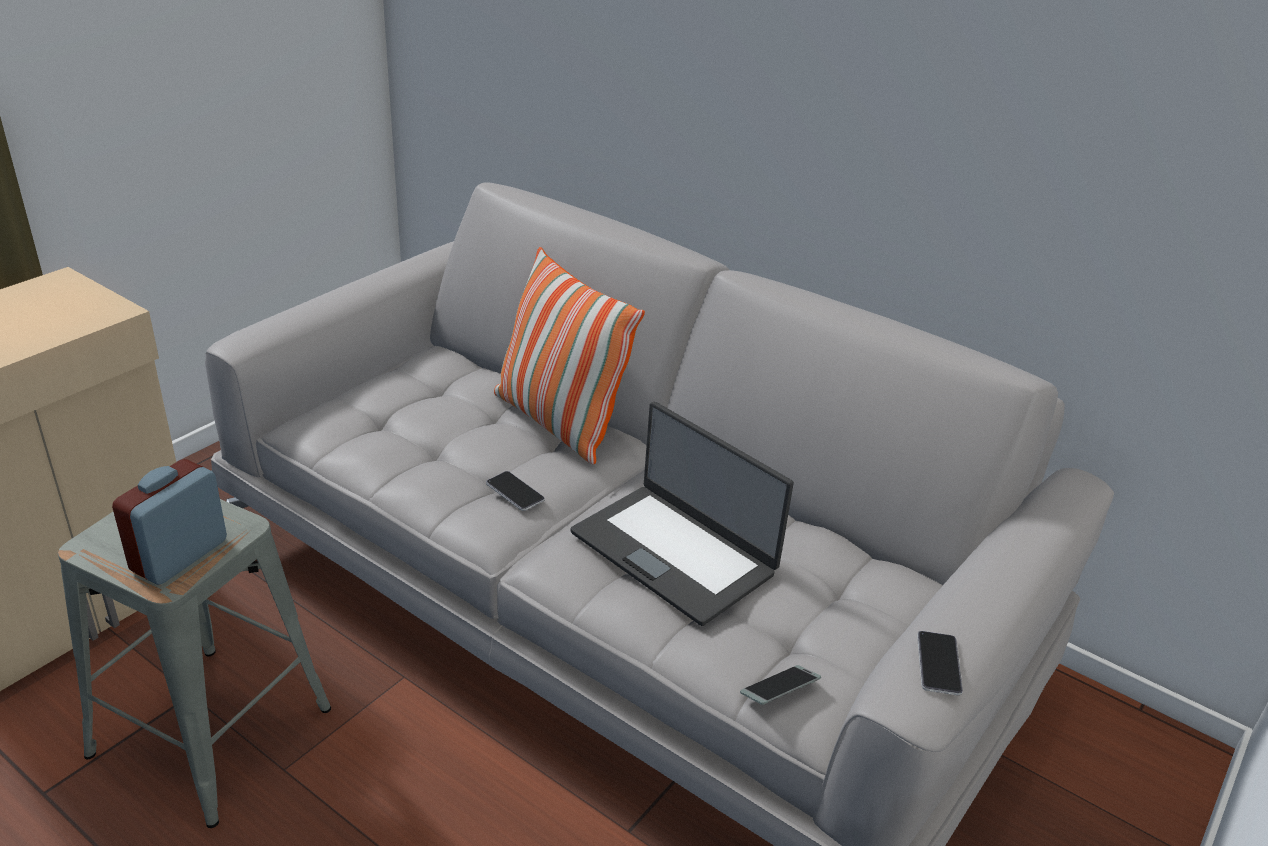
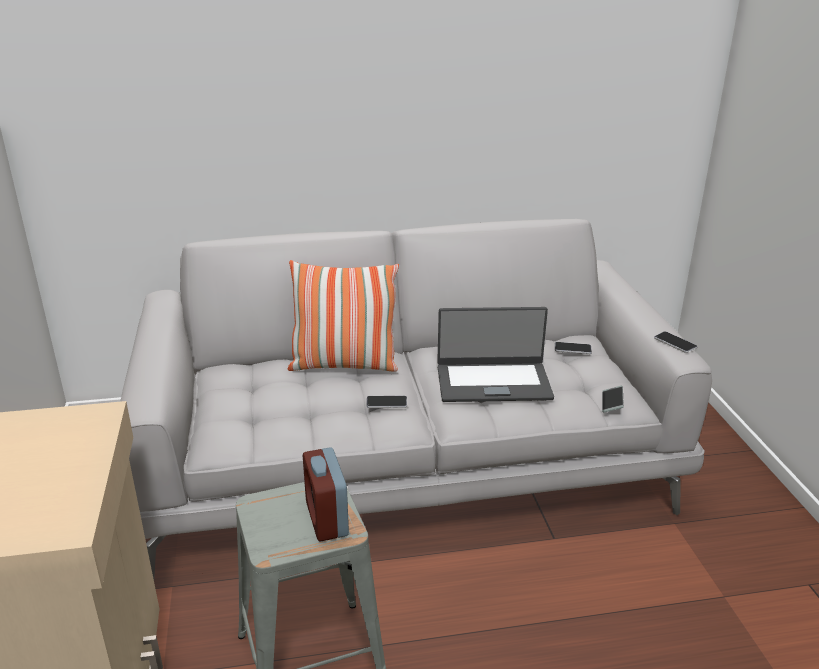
camera: 45 degrees left, 5 degrees down
(866, 583) = (572, 349): none -> phone

